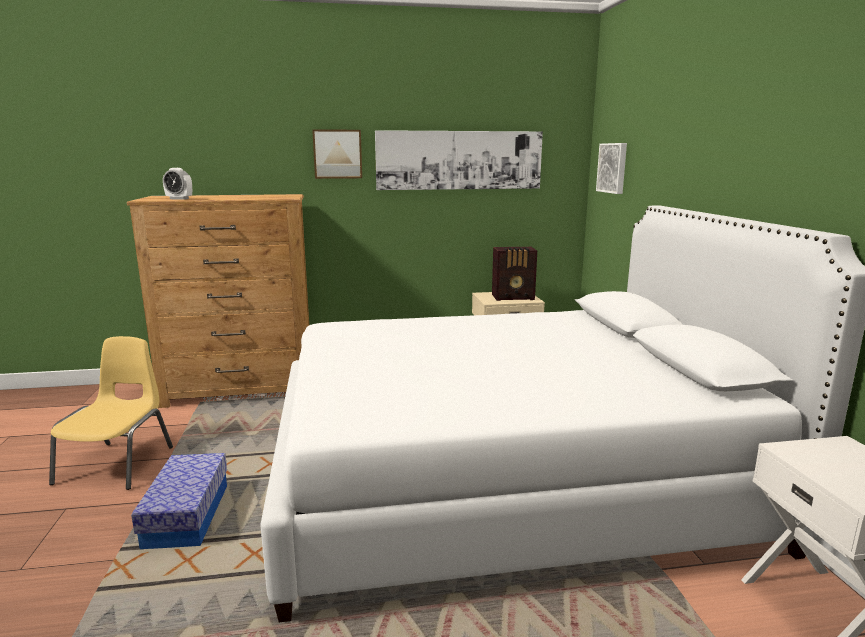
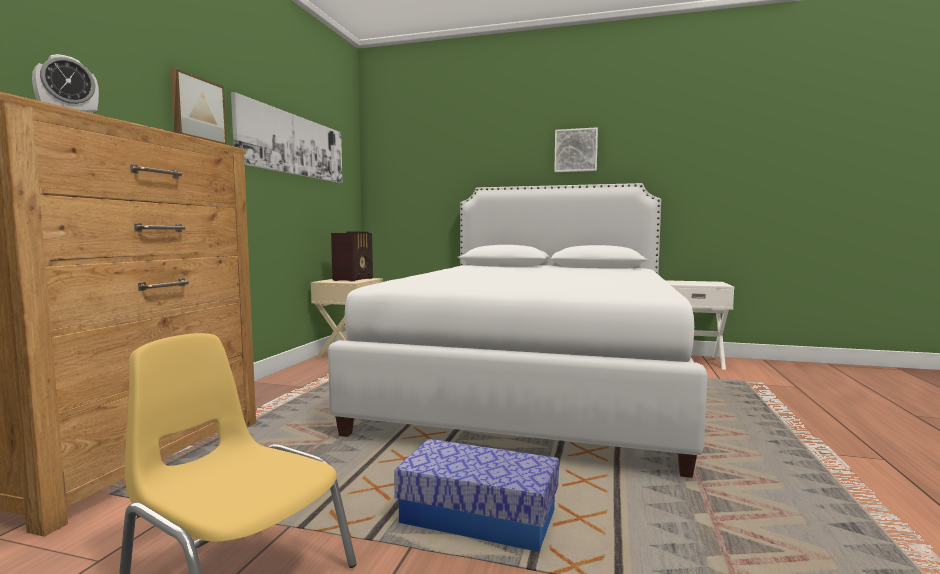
camera: 65 degrees left, 10 degrees down
(613, 168) = (402, 168): picture -> picture (576, 150)

